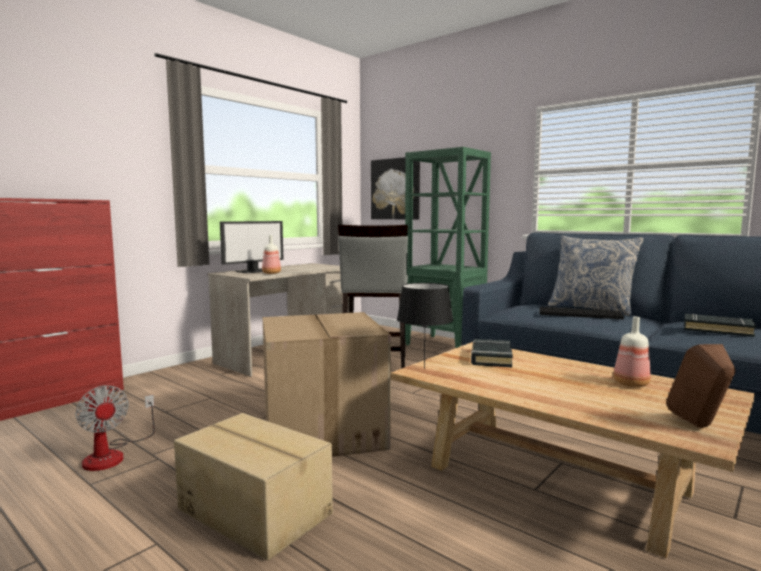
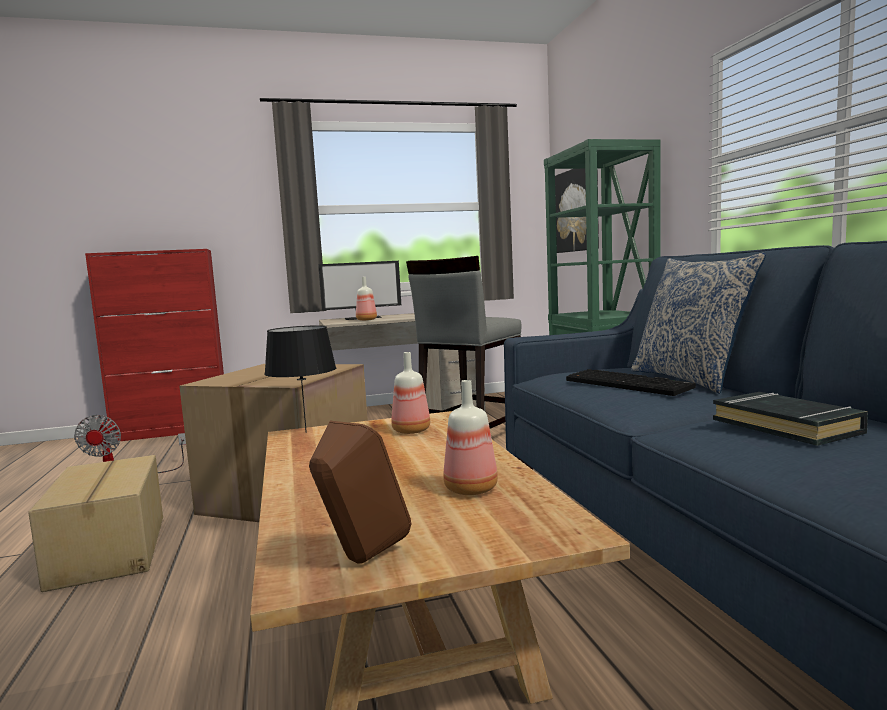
camera: 35 degrees right, 0 degrees up
(491, 357) = (410, 431): black book -> bottle

